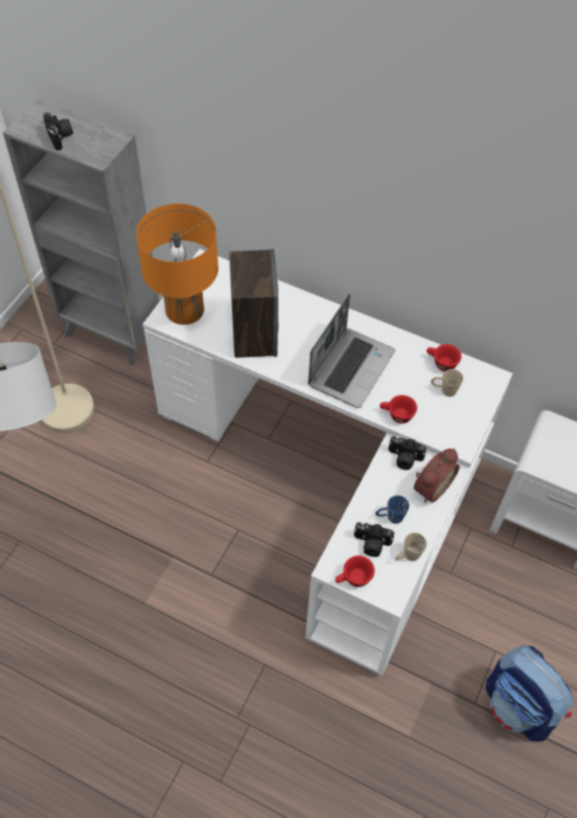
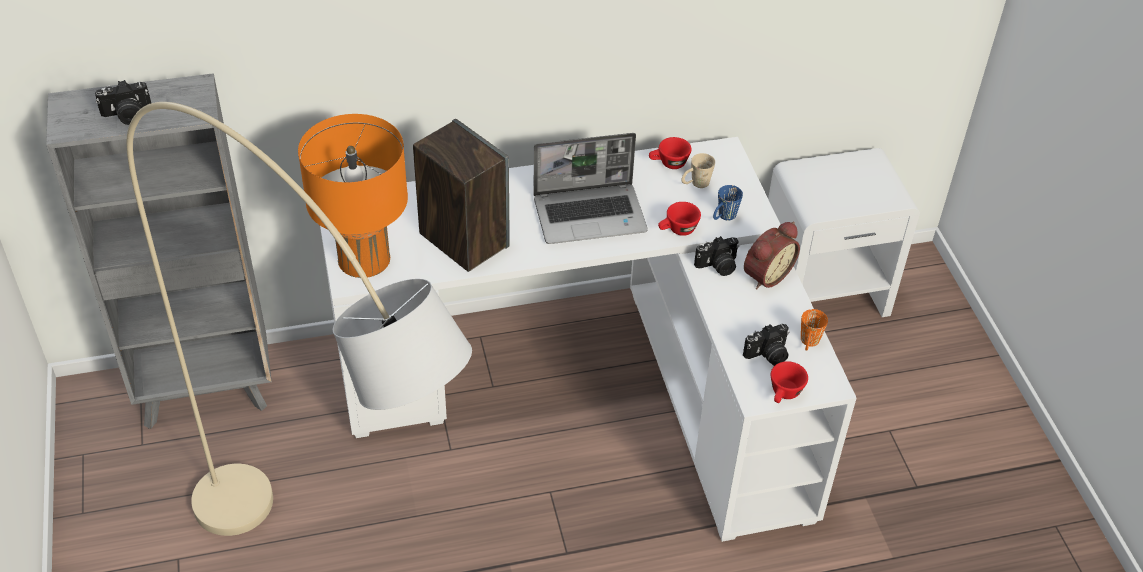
camera: 40 degrees left, 10 degrees down
(60, 137) = (127, 115): camera -> camera turned 135 degrees clockwise
(350, 367) = (591, 214): laptop -> laptop turned 90 degrees clockwise
(390, 517) = (759, 322): blue mug -> blue mug (723, 217)
(407, 556) = (809, 344): beige mug -> orange mug
(430, 486) = (765, 274): alarm clock -> alarm clock turned 45 degrees clockwise
(520, 707) = (954, 462): backpack -> none

